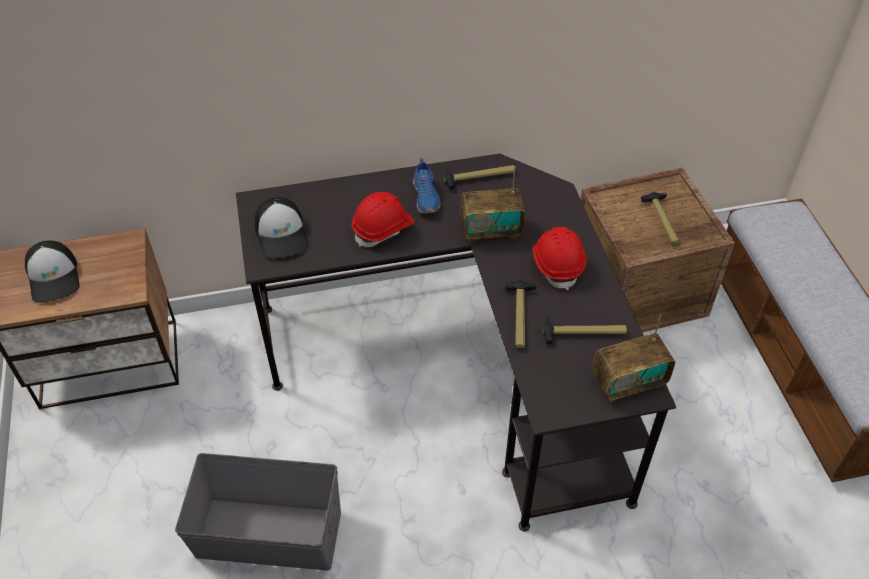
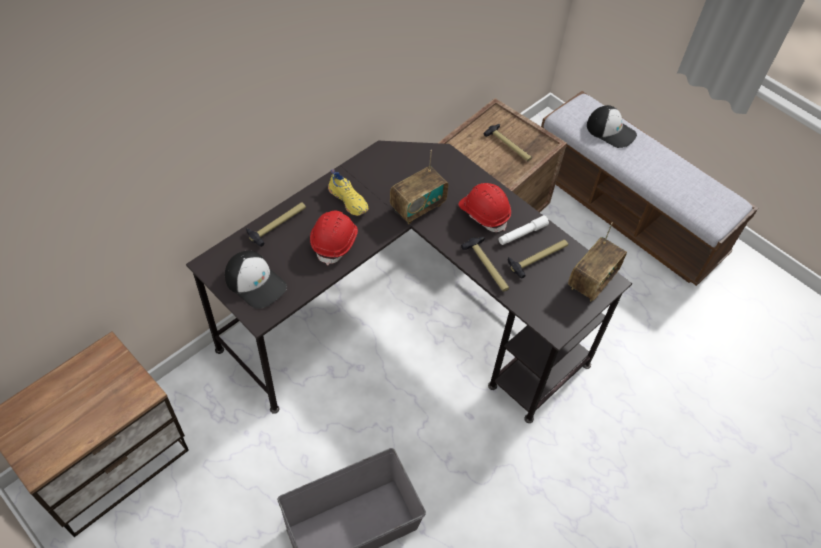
camera: 35 degrees left, 5 degrees up
(54, 277) = (60, 414): cap -> cap (611, 131)
(427, 197) = (349, 200): blue shoe -> yellow shoe
(479, 177) = (377, 167): hammer -> hammer (278, 224)
(584, 301) = (522, 234): none -> white flashlight

